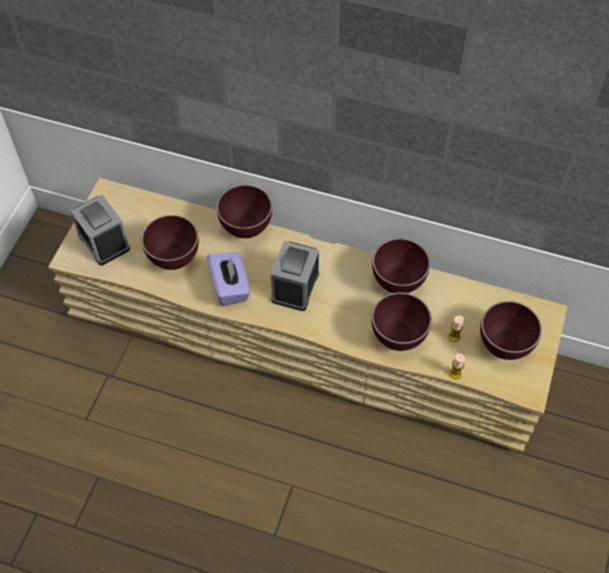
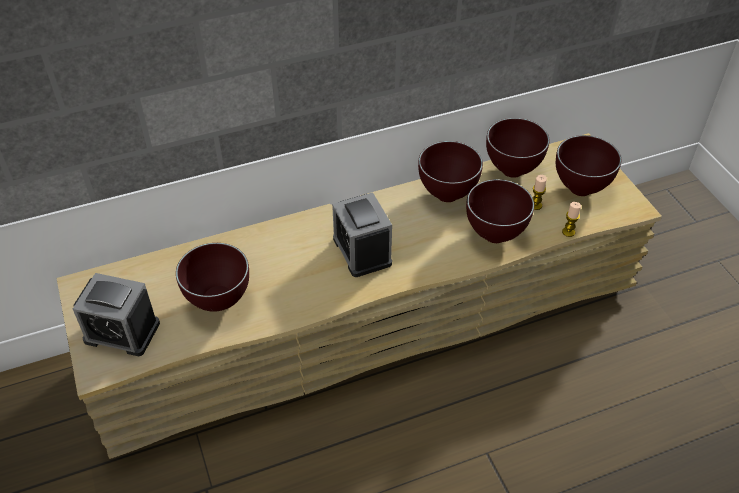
camera: 40 degrees left, 10 degrees down
(230, 287) = (301, 289): purple tissue box -> none
(245, 231) = (265, 234): brown bowl -> brown bowl (513, 172)

